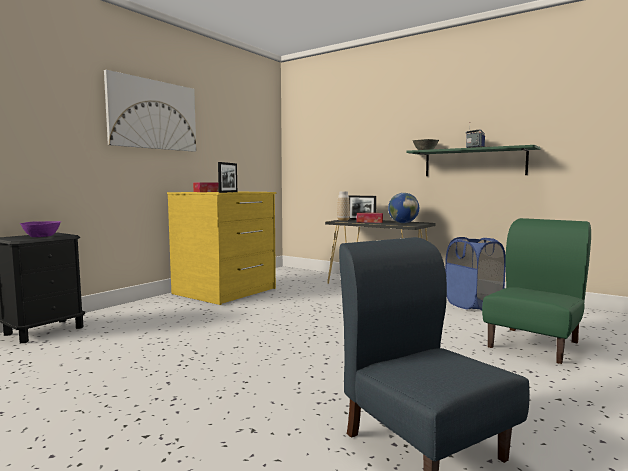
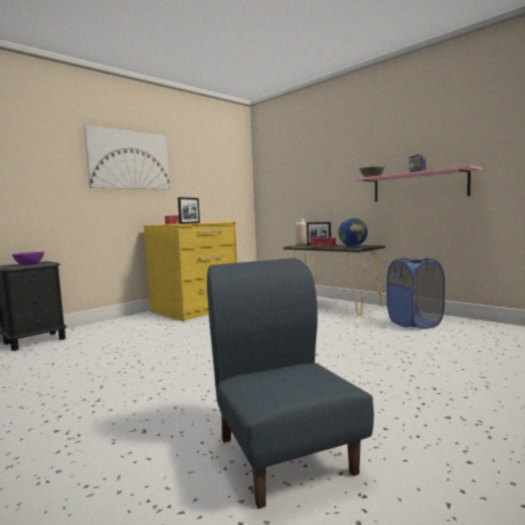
camera: 10 degrees right, 0 degrees up
(474, 162) = (418, 186): green shelf -> pink shelf
(534, 344) = (454, 362): green chair -> none

